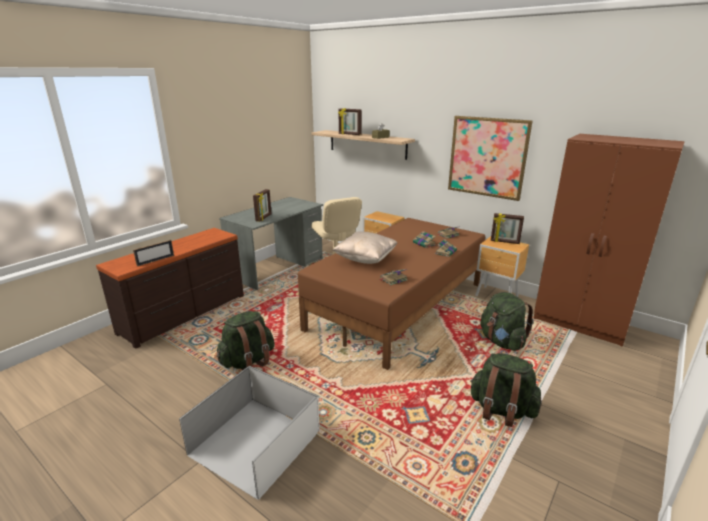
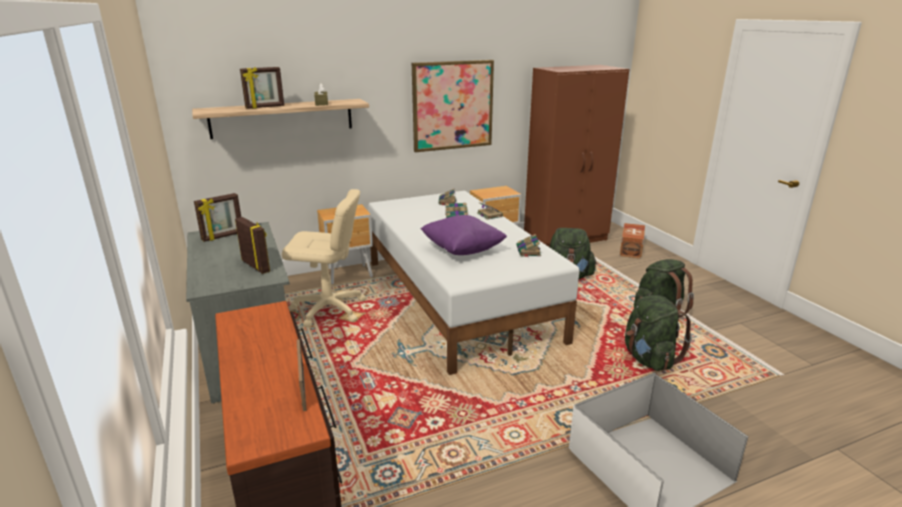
camera: 60 degrees left, 0 degrees up
(248, 361) = (485, 435): green backpack -> green backpack (649, 359)
(365, 259) = (462, 250): beige pillow -> purple pillow
(399, 305) = (459, 298): brown bed -> white bed
(504, 242) = (491, 190): picture frame -> picture frame (223, 236)
(627, 366) = (631, 249): none -> brown storage box

